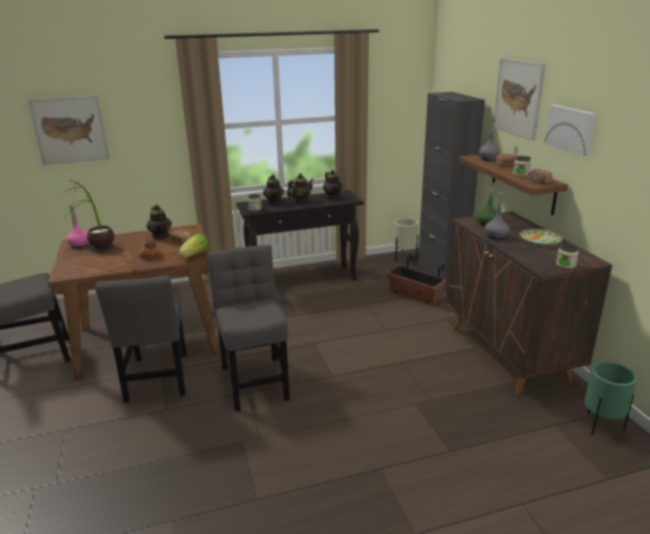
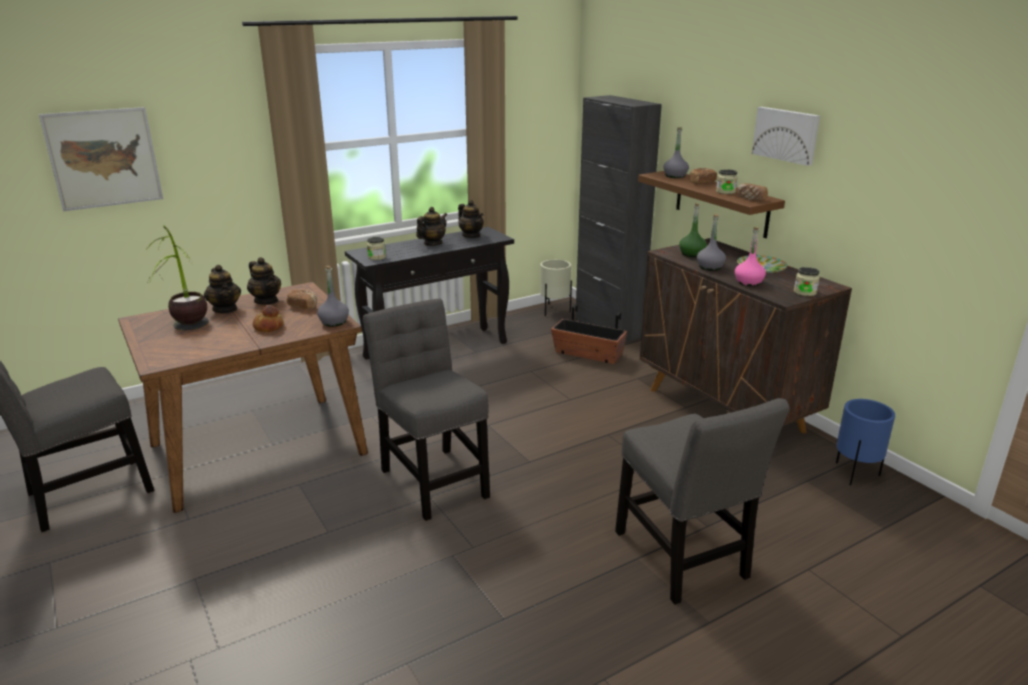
camera: 15 degrees left, 0 degrees up
(80, 245) = (152, 322): pink bottle -> pink bottle (748, 282)
(157, 380) = (298, 497): grey chair -> grey chair (683, 559)
(195, 255) = (334, 322): lettuce -> grey bottle
(274, 202) = (397, 247): teapot -> teapot (225, 309)
(518, 98) = (709, 100): picture -> none
(601, 426) = (855, 475): green planter -> blue planter

